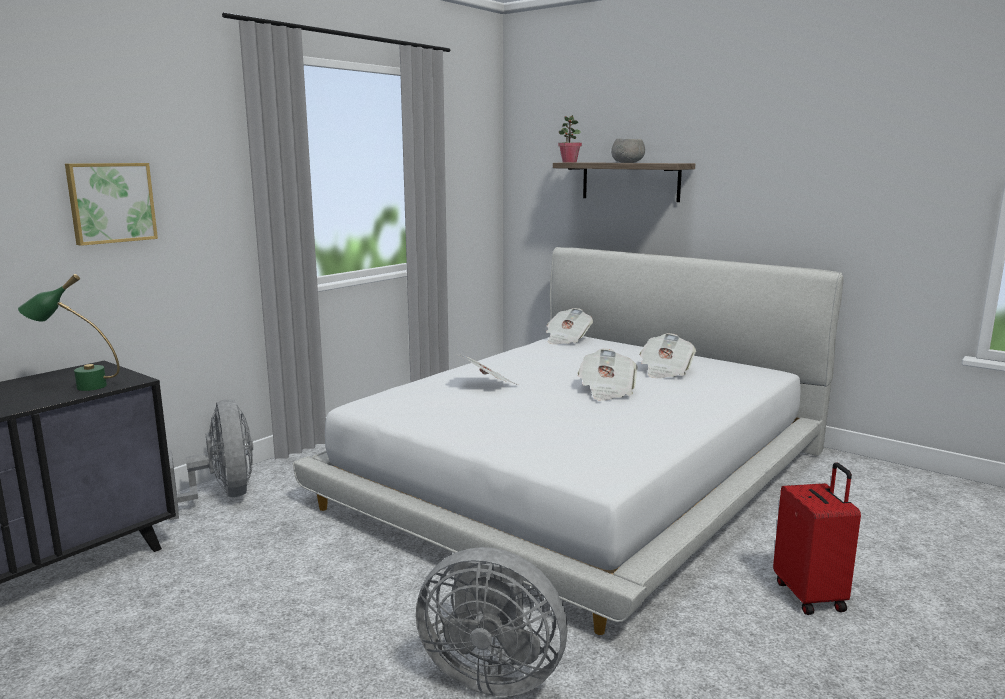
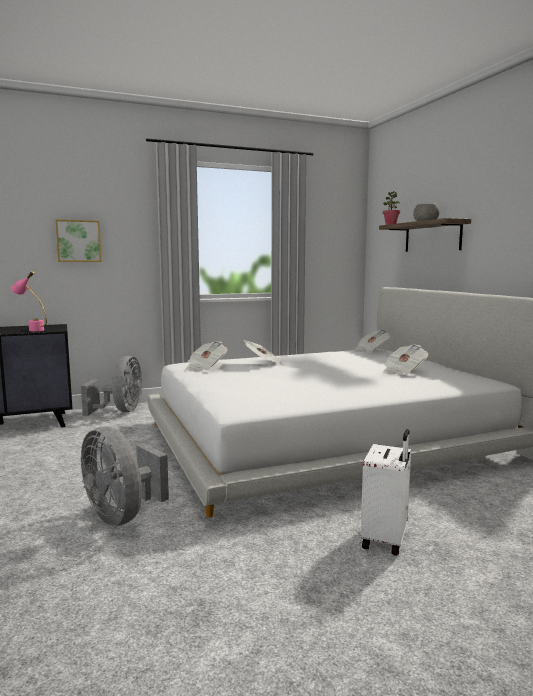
camera: 30 degrees right, 5 degrees down
(78, 387) = (31, 330): green table lamp -> pink table lamp
(606, 391) = (333, 375): newspaper -> newspaper (205, 368)
(811, 595) = (386, 539): red suitcase -> white suitcase

